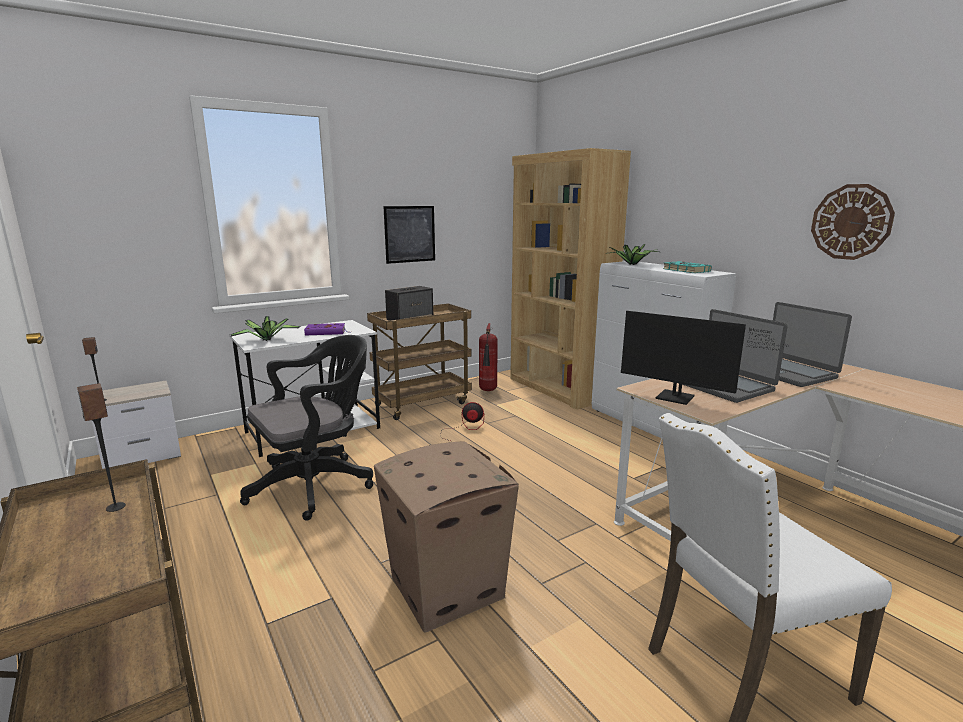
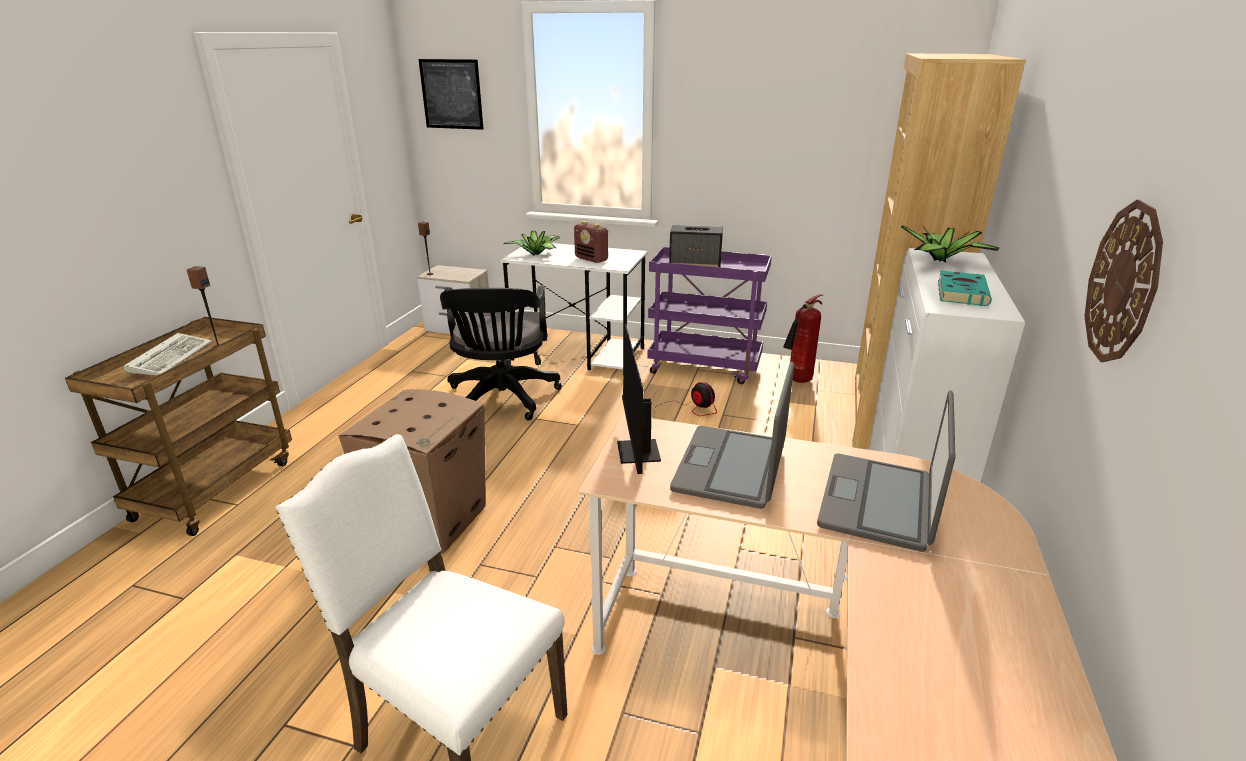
camera: 50 degrees right, 10 degrees up
(66, 546) = (171, 357): none -> keyboard
(316, 484) = (502, 400): black office chair -> black office chair turned 75 degrees clockwise
(327, 332) = (591, 259): purple book -> radio
(410, 234) = (744, 158): picture -> picture (451, 94)
(422, 403) = (705, 367): brown cart -> purple cart

